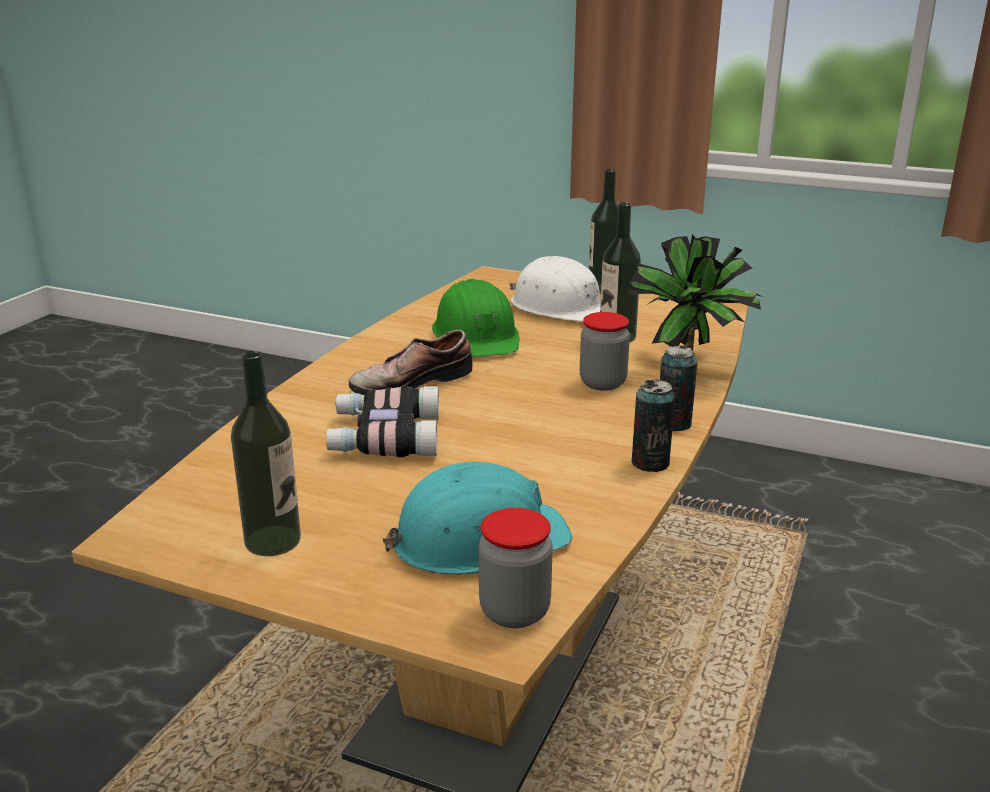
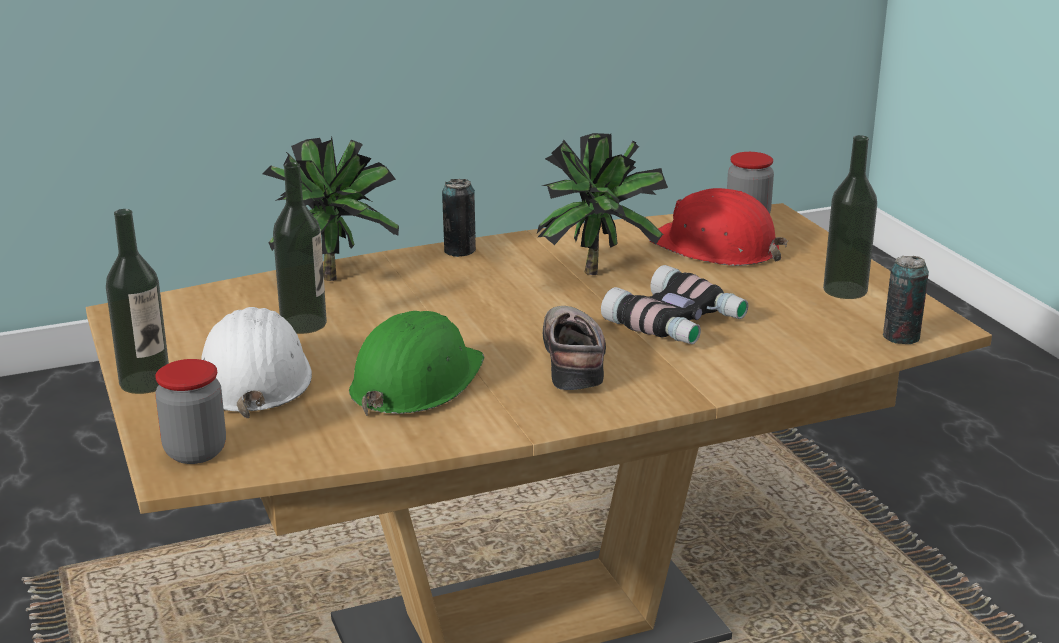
camera: 135 degrees left, 0 degrees up
(409, 382) = (577, 359): shoe -> shoe turned 105 degrees counterclockwise
(478, 539) = (716, 247): turquoise hard hat -> red hard hat
(529, 456) = (599, 271): none -> potted plant
(602, 383) = (428, 293): jar -> jar (195, 452)
(650, 463) = (533, 240): can -> can (901, 337)

